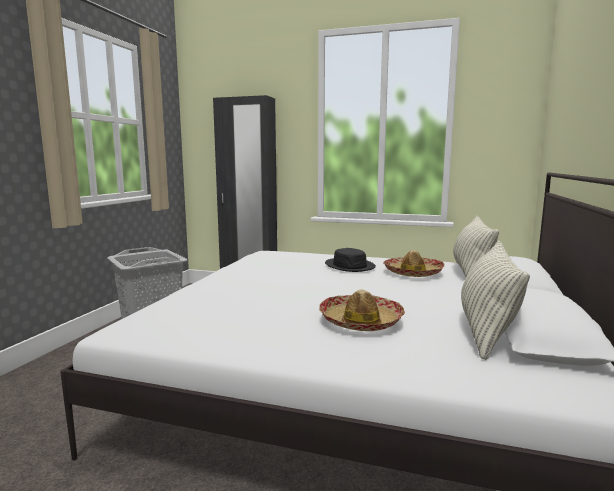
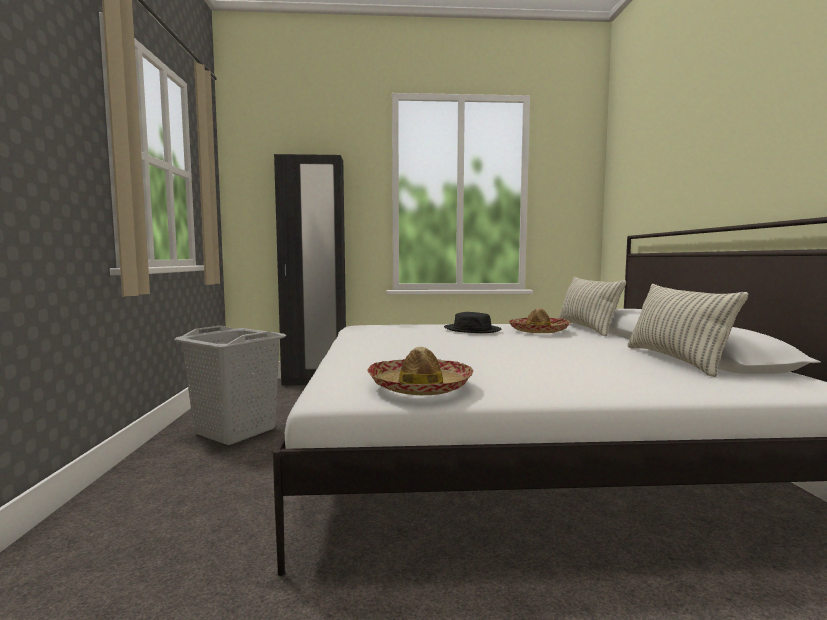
camera: 20 degrees left, 5 degrees down
(360, 321) = (567, 364): hat -> hat (419, 387)

